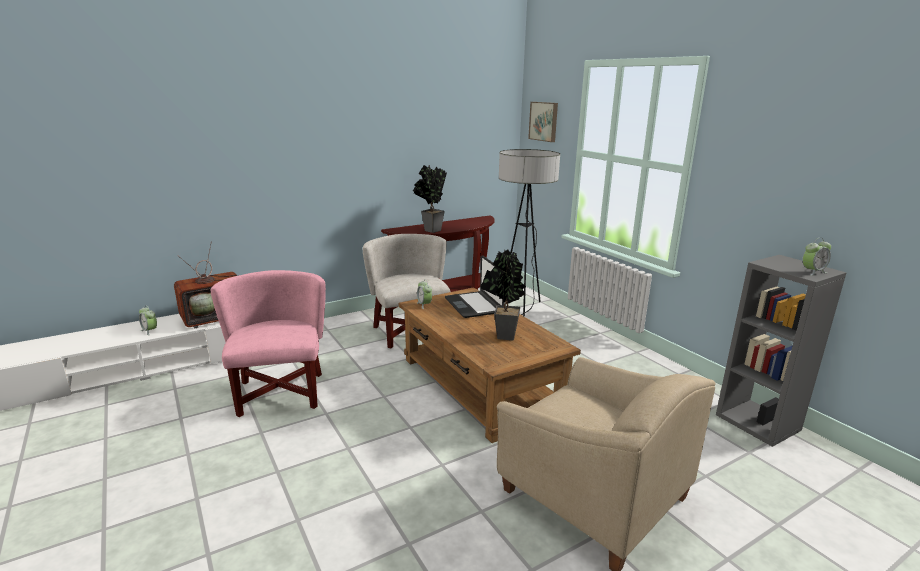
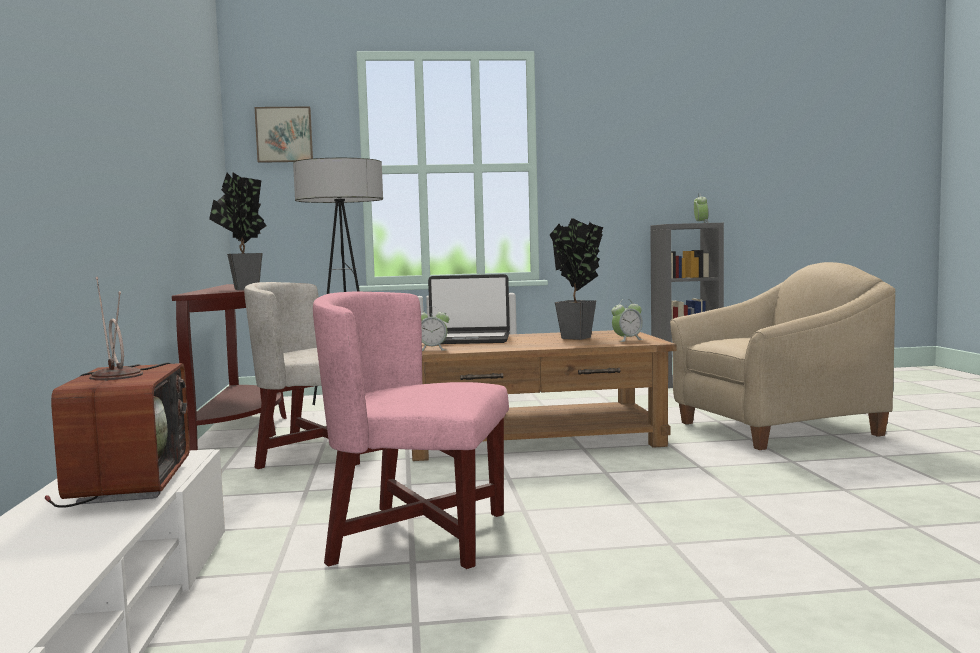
camera: 65 degrees left, 15 degrees down
(150, 331) = (69, 539): alarm clock -> alarm clock (627, 340)

